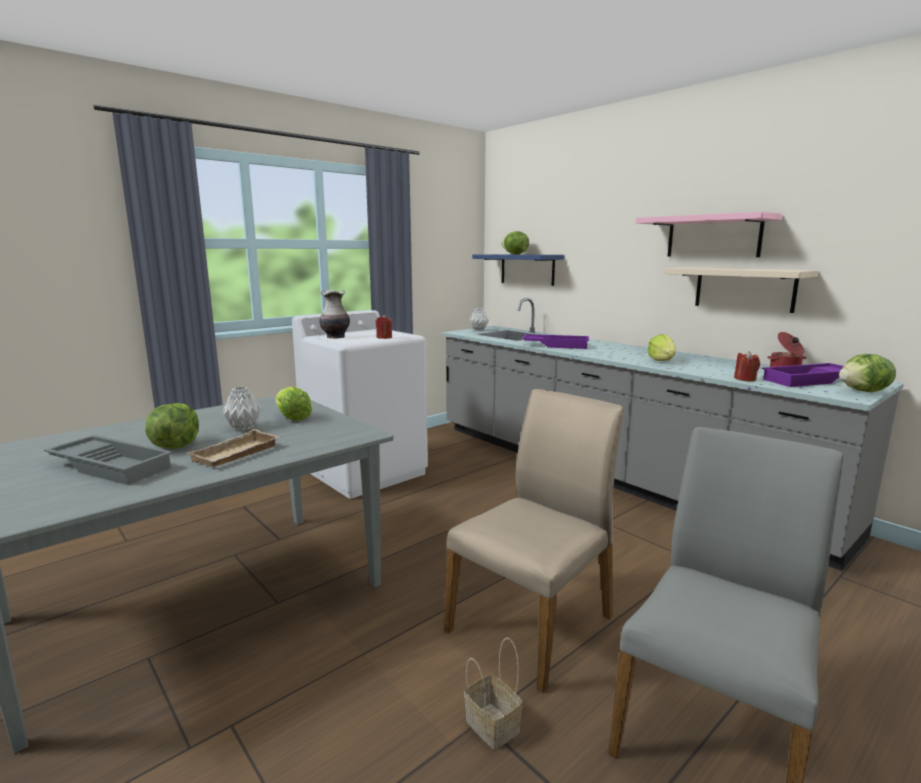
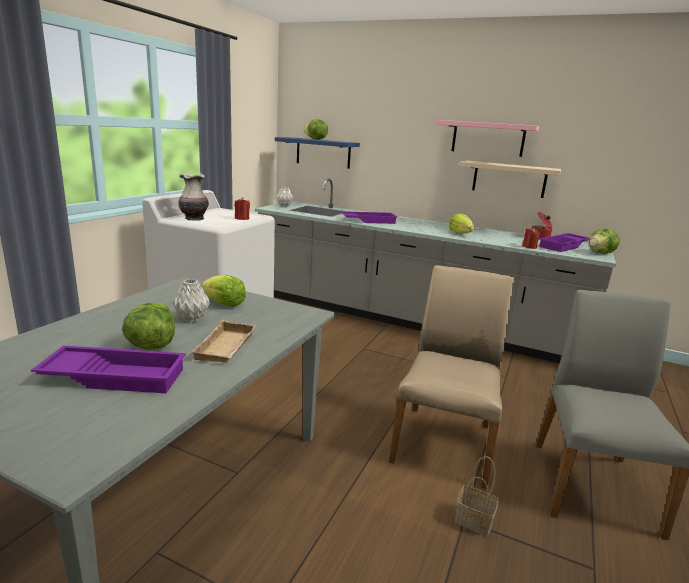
camera: 25 degrees left, 5 degrees up
(113, 466) = (116, 376): grey tray -> purple tray

